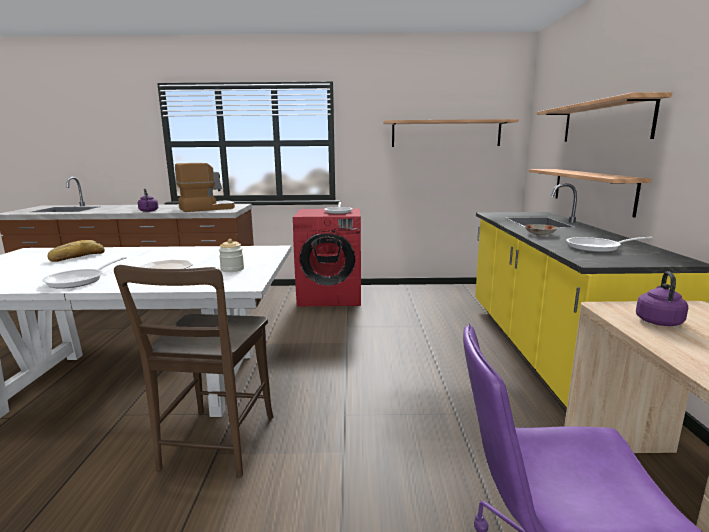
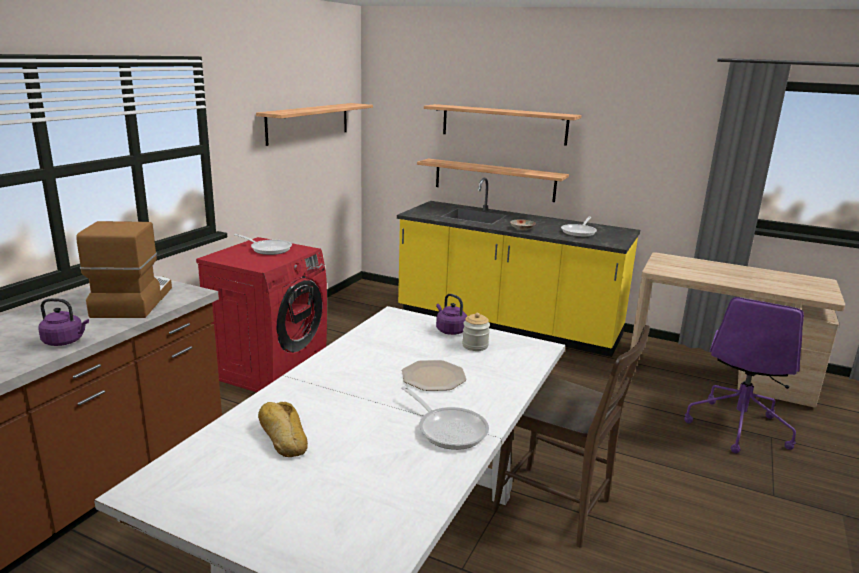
camera: 65 degrees left, 5 degrees up
(658, 321) = (680, 269): purple kettle -> purple kettle (450, 330)

